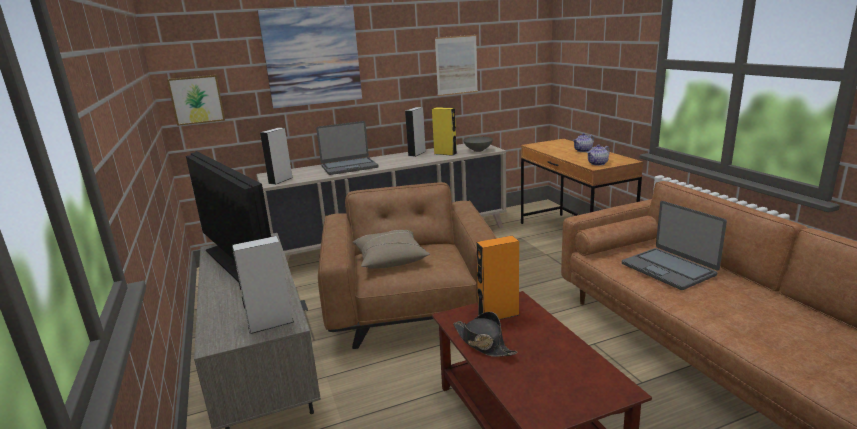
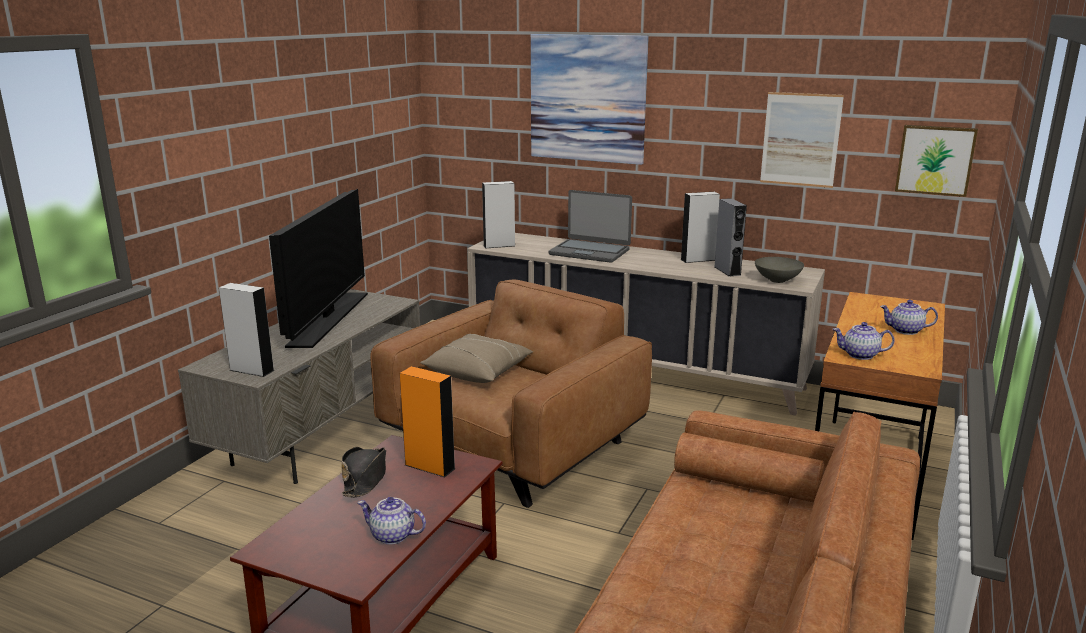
camera: 45 degrees right, 0 degrees up
(197, 99) = (457, 131): picture -> picture (935, 159)
(445, 153) = (727, 271): yellow speaker -> grey speaker
(576, 358) = (392, 536): none -> teapot
(669, 269) = (729, 541): laptop -> none

